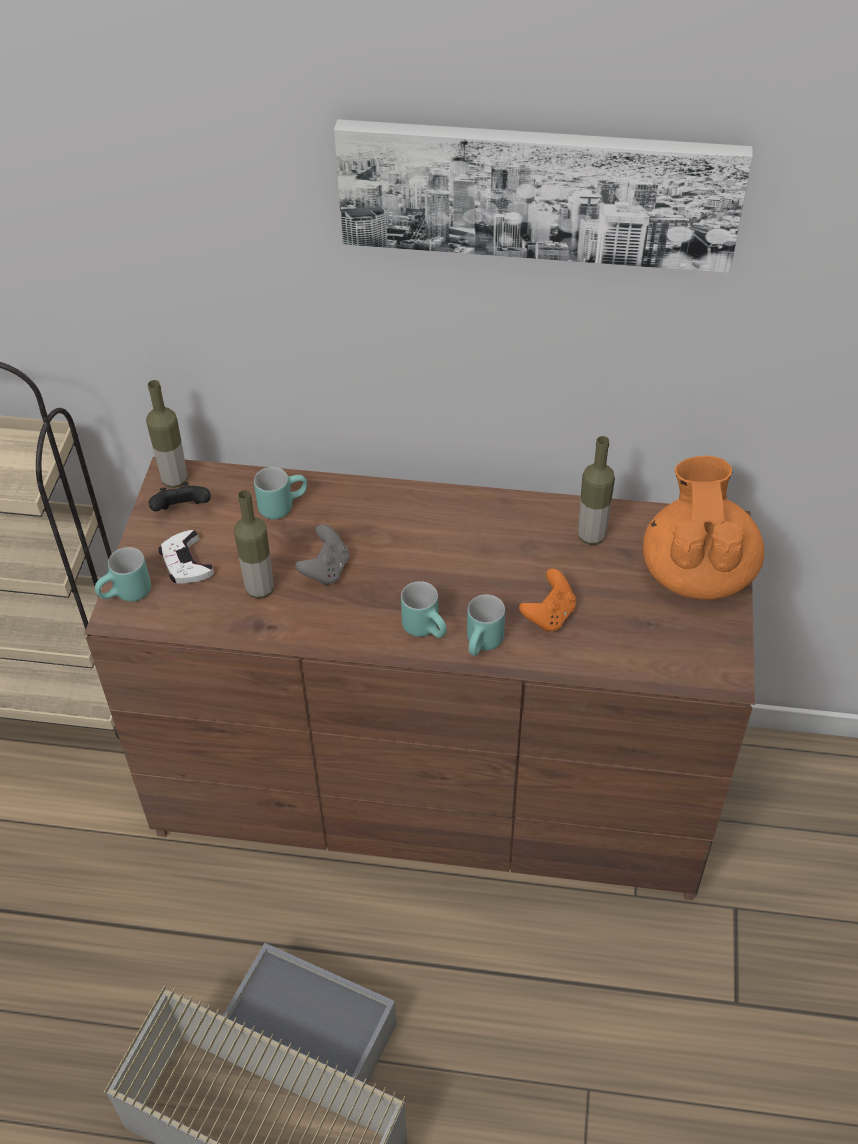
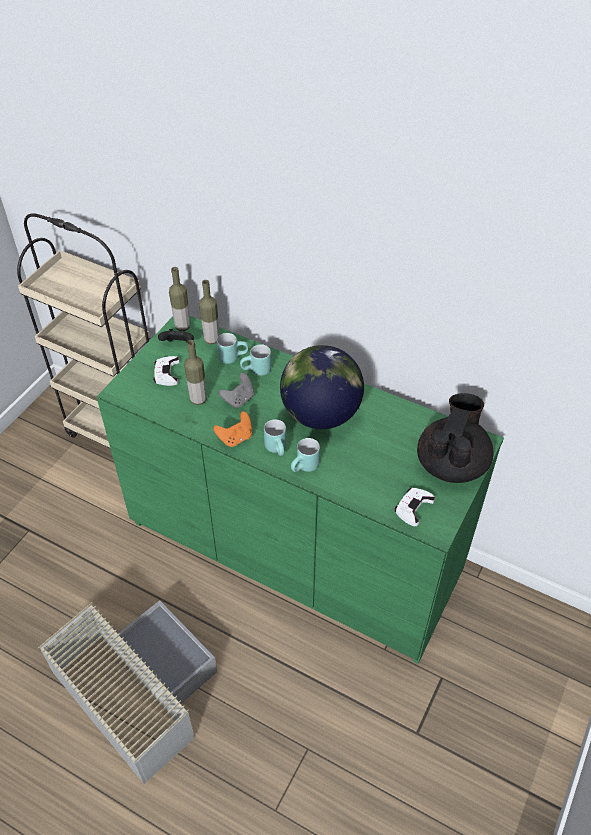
camera: 20 degrees right, 0 degrees up
(127, 596) = (128, 382): turquoise mug -> turquoise mug (256, 371)
(433, 785) = (296, 546): brown dresser -> green dresser
(467, 556) = (321, 415): none -> globe
(538, 192) = (392, 208): picture -> none
(549, 615) = (351, 462): orange game controller -> orange game controller (235, 438)
(591, 536) = (399, 424): bottle -> bottle (211, 339)
(674, 655) = (413, 507): none -> white game controller
(697, 572) = (451, 463): orange teapot -> black teapot

